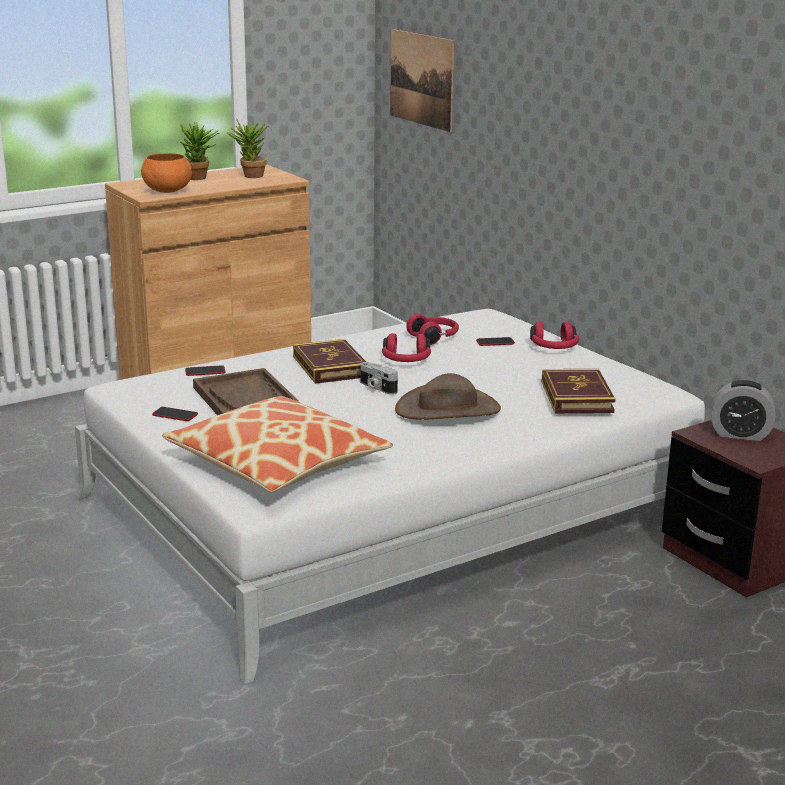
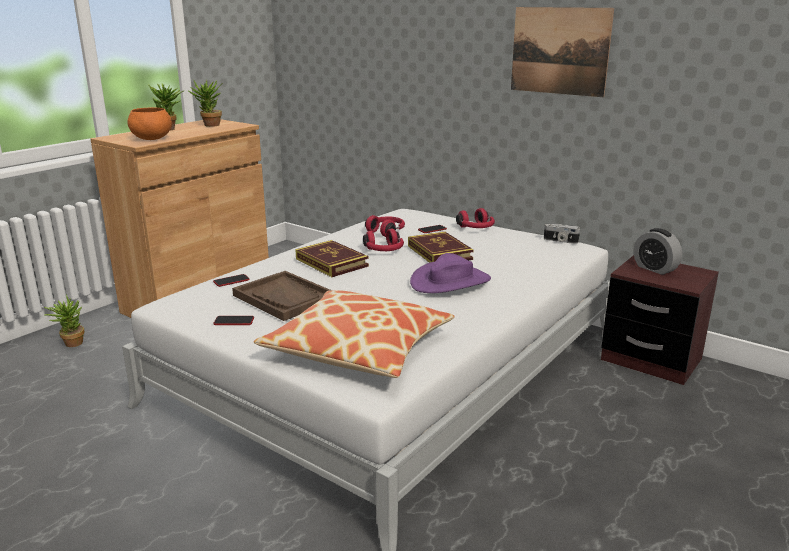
camera: 20 degrees left, 0 degrees up
(53, 420) = (70, 343): none -> potted plant
(376, 388) = (382, 273): camera -> camera (560, 241)
(421, 79) = (320, 48): picture -> picture (559, 51)
(448, 409) = (450, 281): brown hat -> purple hat
(576, 396) = (531, 258): book -> book (439, 252)
(740, 434) = (654, 269): alarm clock -> alarm clock turned 60 degrees clockwise

